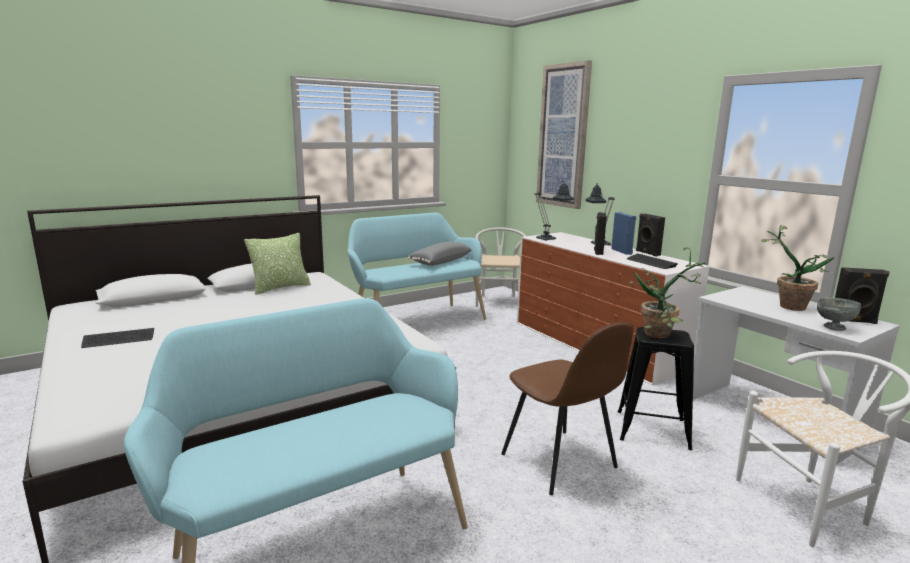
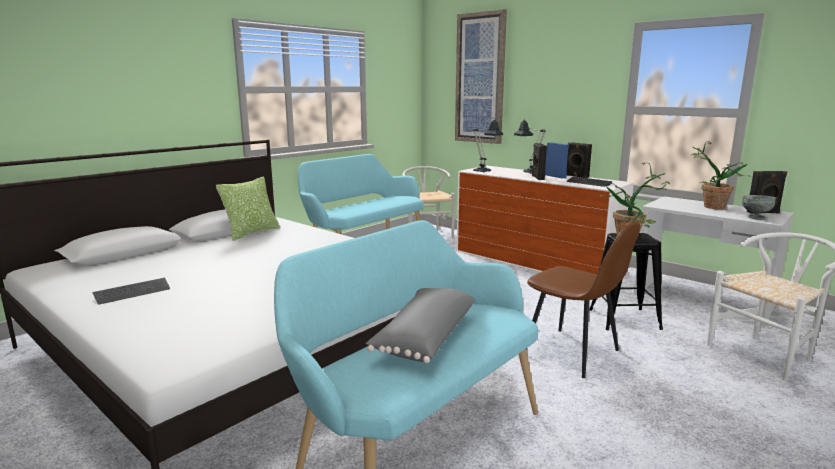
camera: 15 degrees left, 0 degrees up
(439, 262) = (384, 200): grey pillow -> grey pillow (424, 338)

